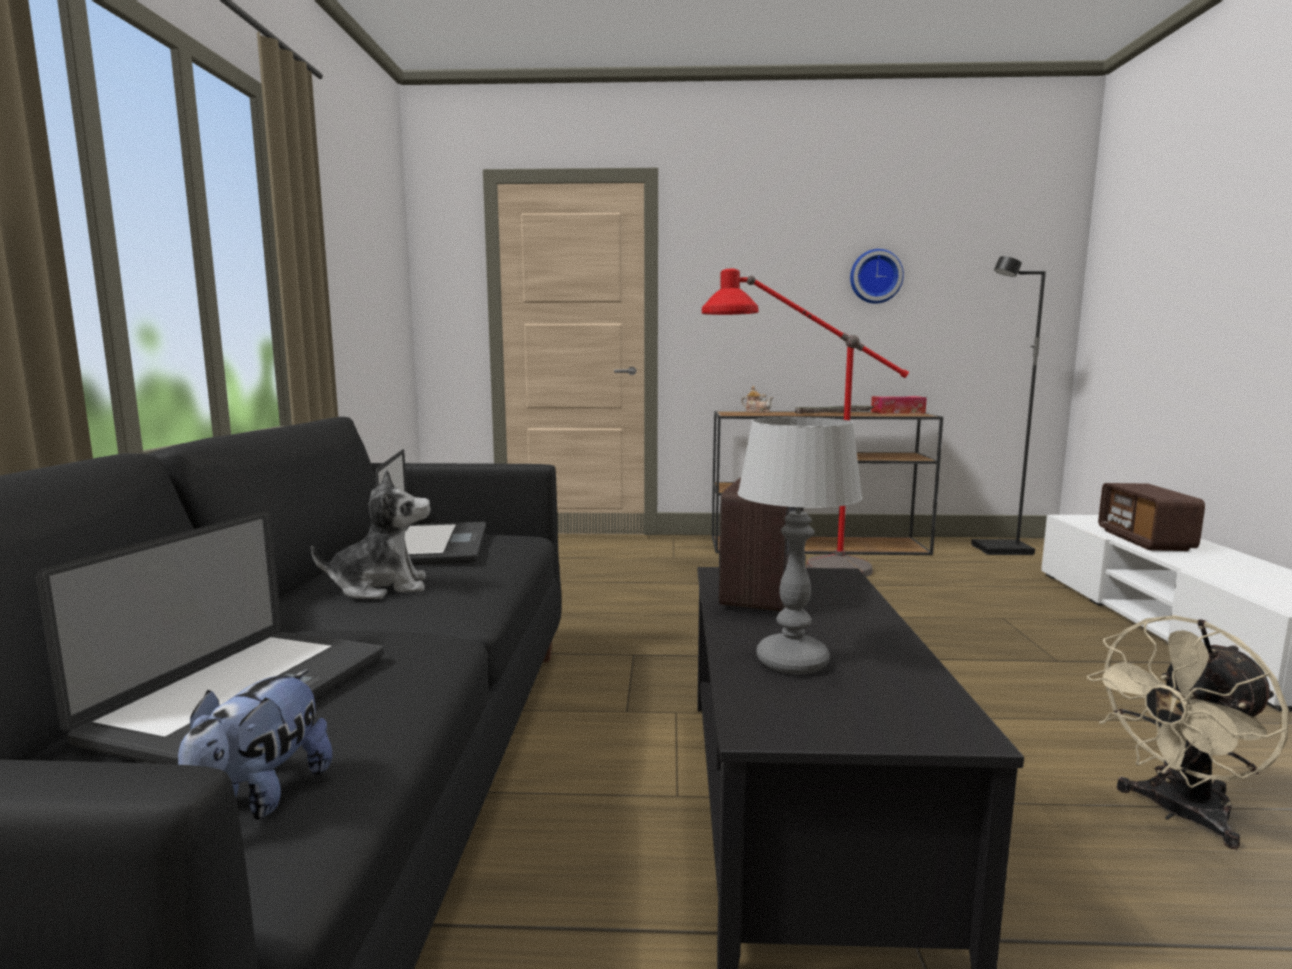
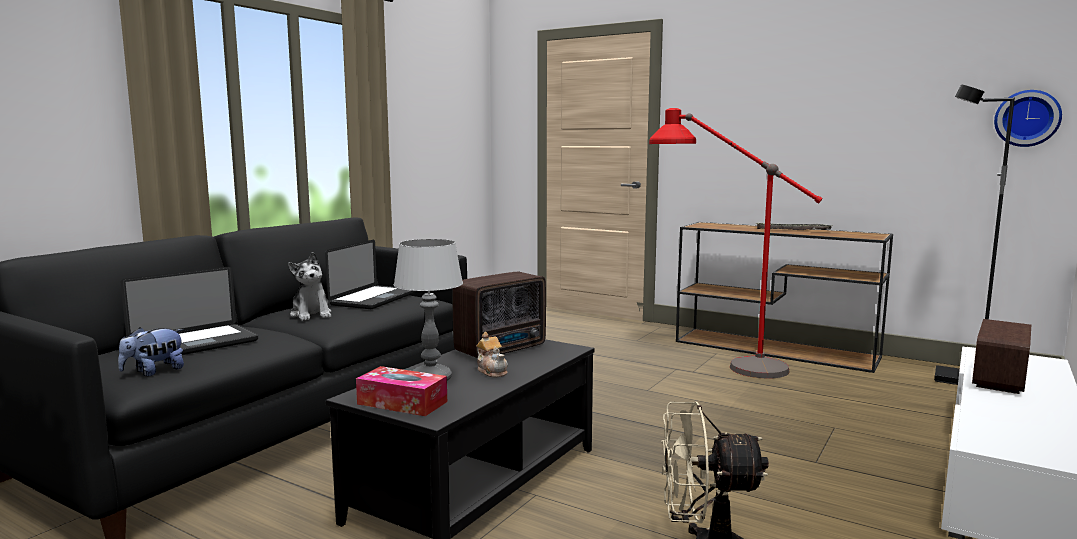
camera: 30 degrees right, 0 degrees up
(381, 587) = (311, 314): plush toy -> plush toy turned 45 degrees clockwise
(757, 411) = (730, 224): teapot -> teapot (492, 371)
(875, 276) = (852, 103): wall clock -> wall clock (1027, 118)
(897, 412) = (861, 233): tissue box -> tissue box (402, 403)

